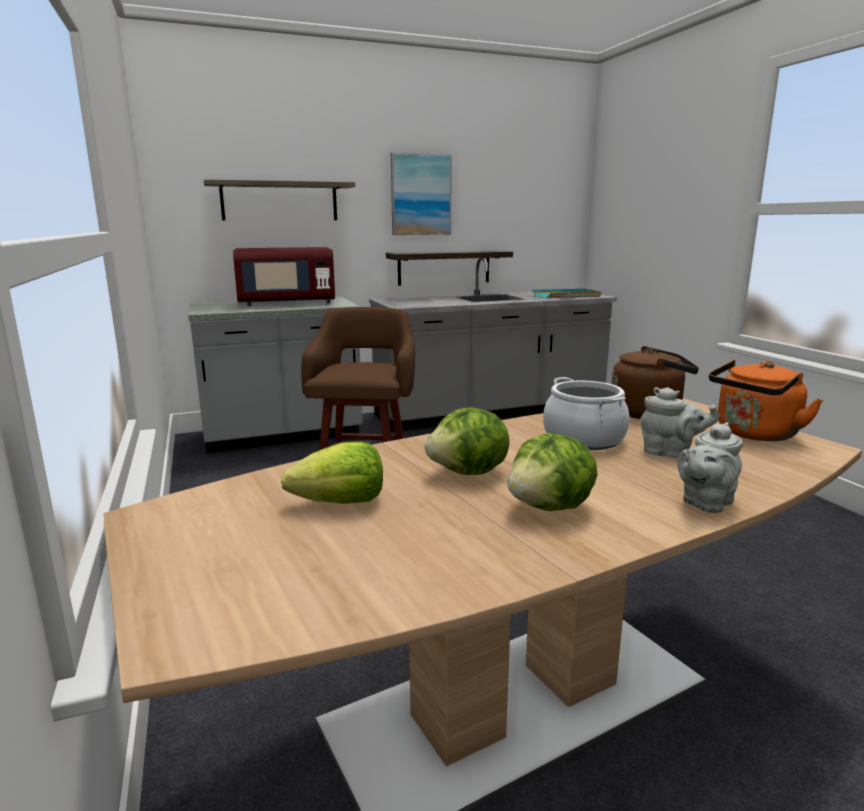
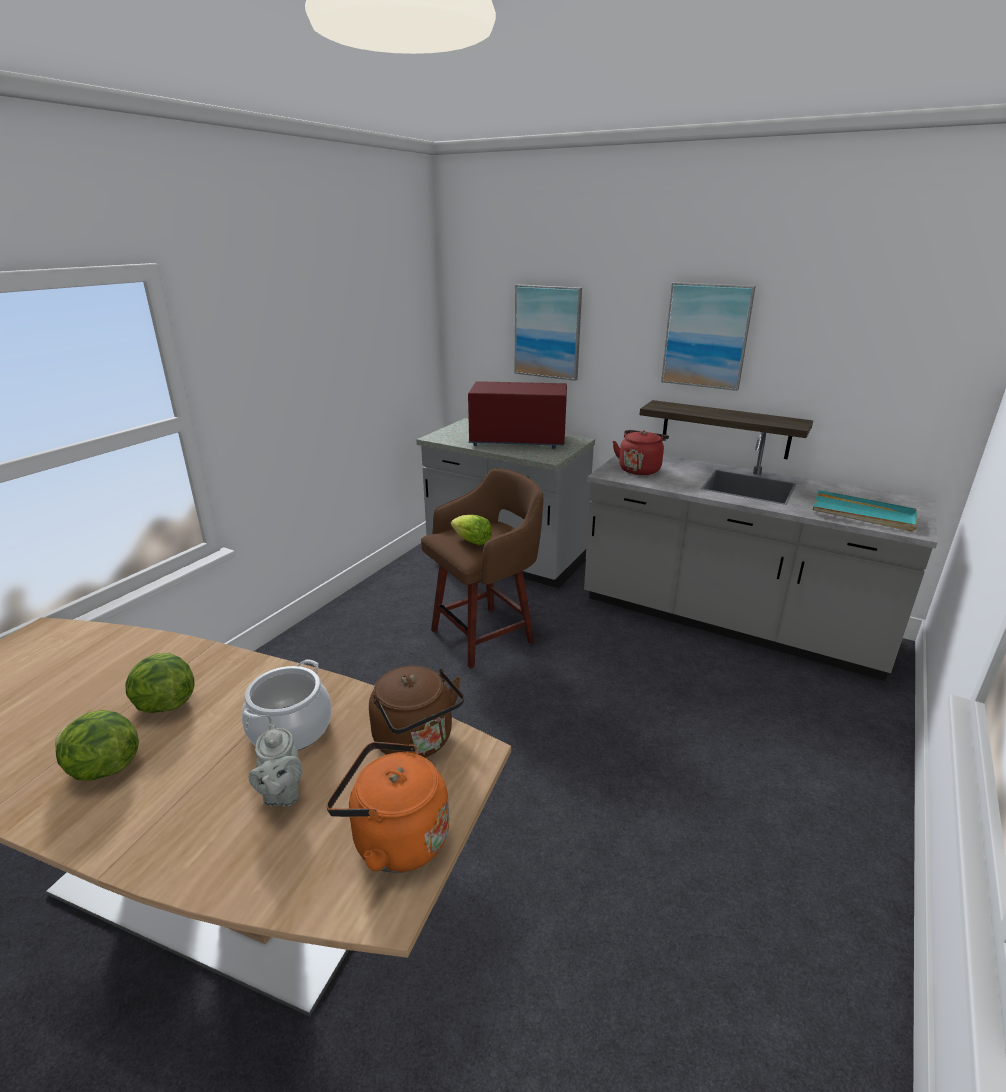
camera: 50 degrees right, 10 degrees up
(280, 201) = (547, 332): shelf -> picture
(287, 303) = (518, 440): red microwave -> red microwave turned 150 degrees clockwise
(341, 503) = (81, 679): lettuce -> lettuce (471, 541)
(413, 302) = (639, 469): none -> red kettle
(705, 503) = (147, 851): grey teapot -> none

